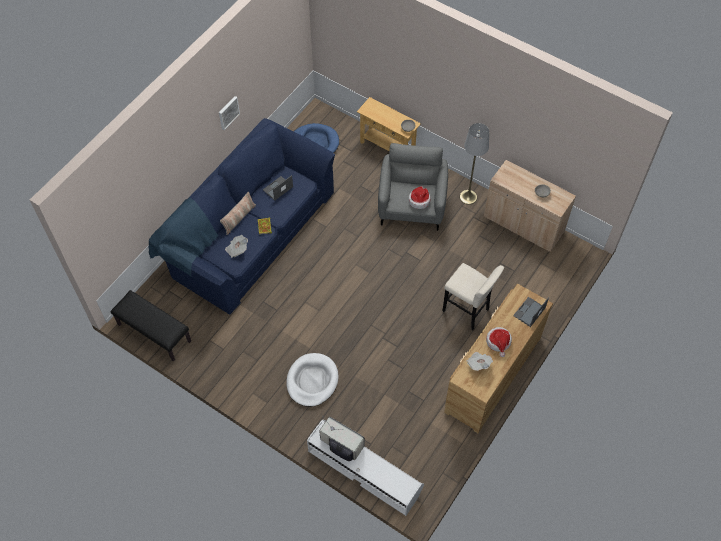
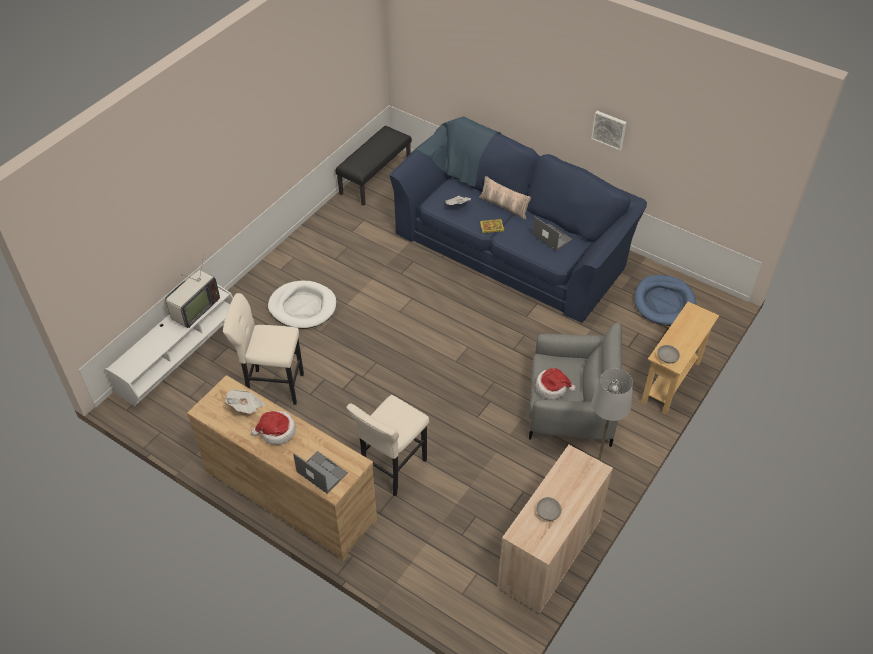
camera: 90 degrees right, 10 degrees down
(396, 396) = (272, 386): none -> beige stool

